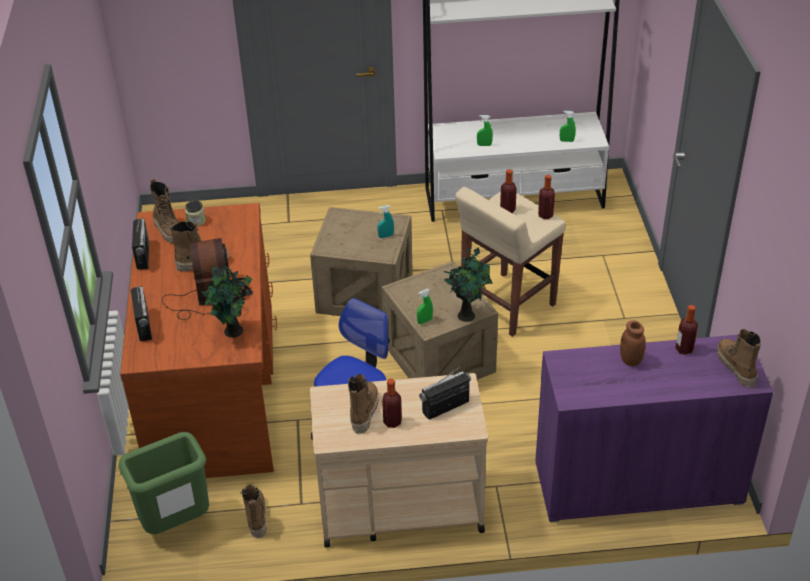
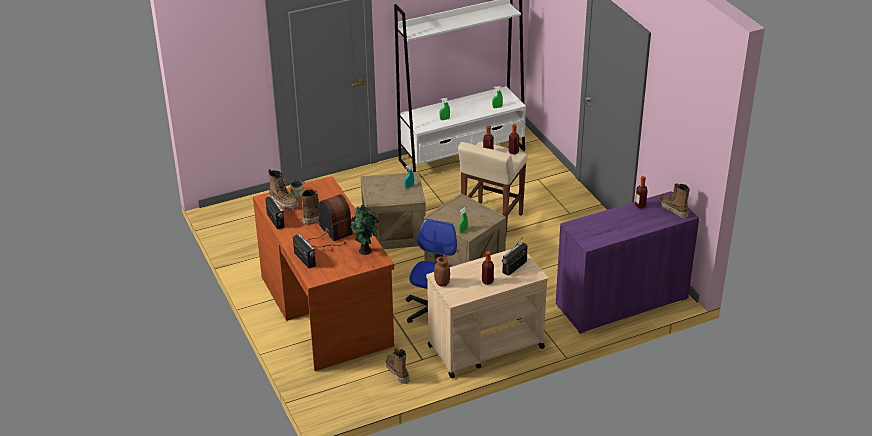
camera: 20 degrees left, 5 degrees down
(176, 525) = (348, 389): green trash can -> none
(363, 412) = (467, 280): boot -> none
(467, 314) = (488, 221): potted plant -> none
(630, 360) = (613, 217): brown jar -> brown jar (442, 283)

